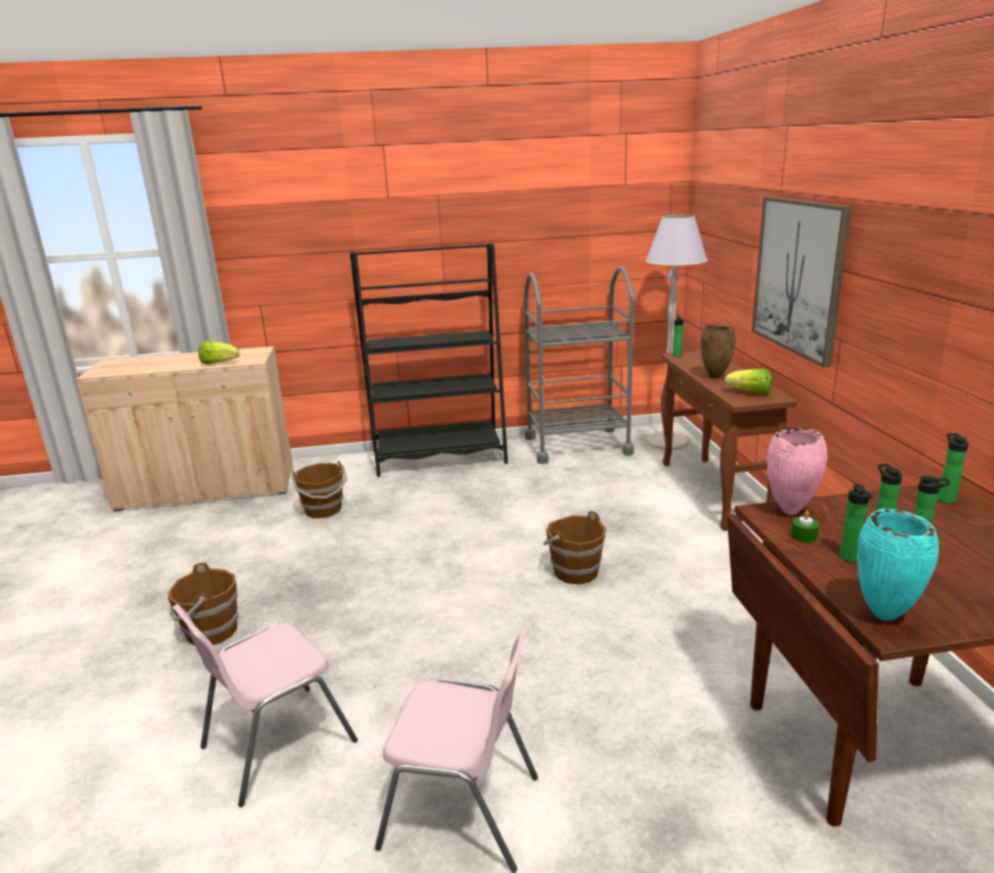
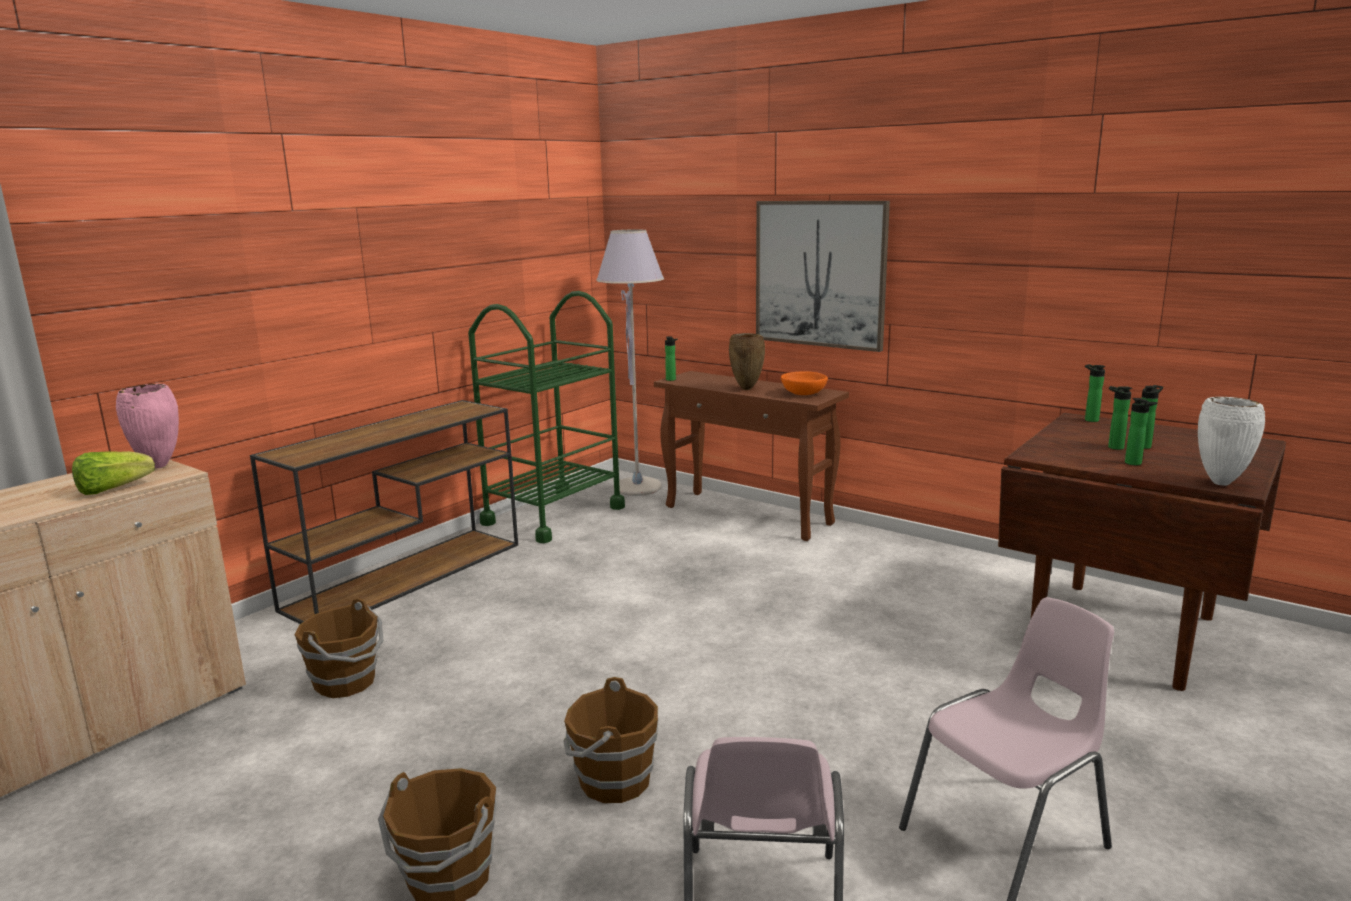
camera: 45 degrees left, 5 degrees down
(439, 457) = (408, 575): black bookcase -> brown console table
(574, 571) = (750, 619): brown bucket -> brown bucket (612, 781)
(577, 445) = (553, 515): grey cart -> green cart
(750, 393) = (804, 394): lettuce -> orange bowl
(790, 512) = (1043, 451): pink vase -> pink vase (159, 466)
(803, 536) = (1085, 461): green candle -> none
(886, 616) = (1221, 483): turquoise vase -> white vase

